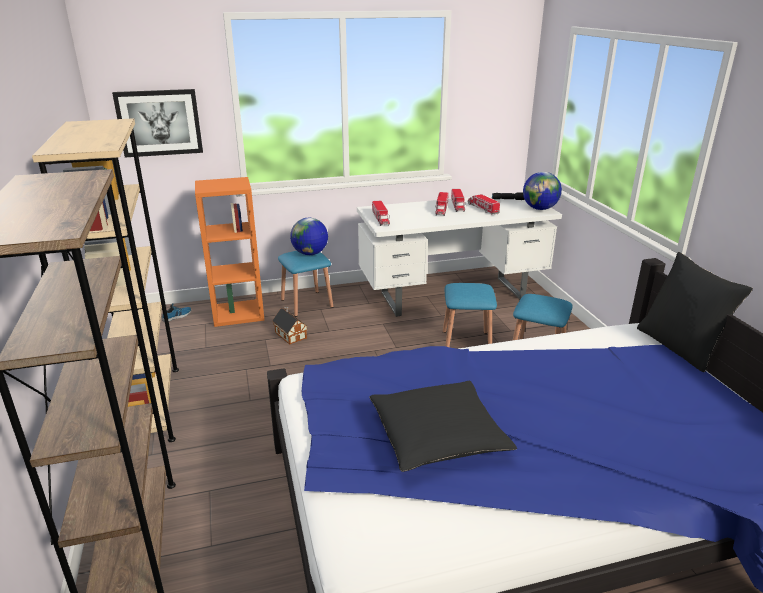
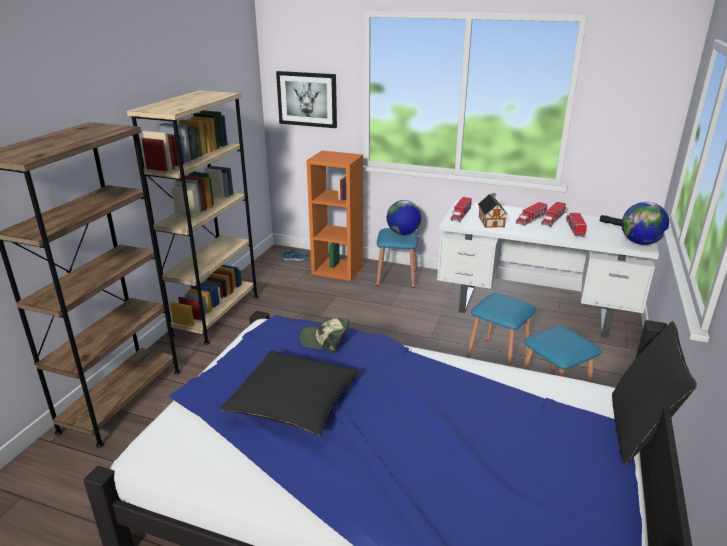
camera: 35 degrees right, 0 degrees up
(290, 334) = (358, 298): toy house -> toy house (491, 221)
(389, 370) = (325, 340): none -> cap

